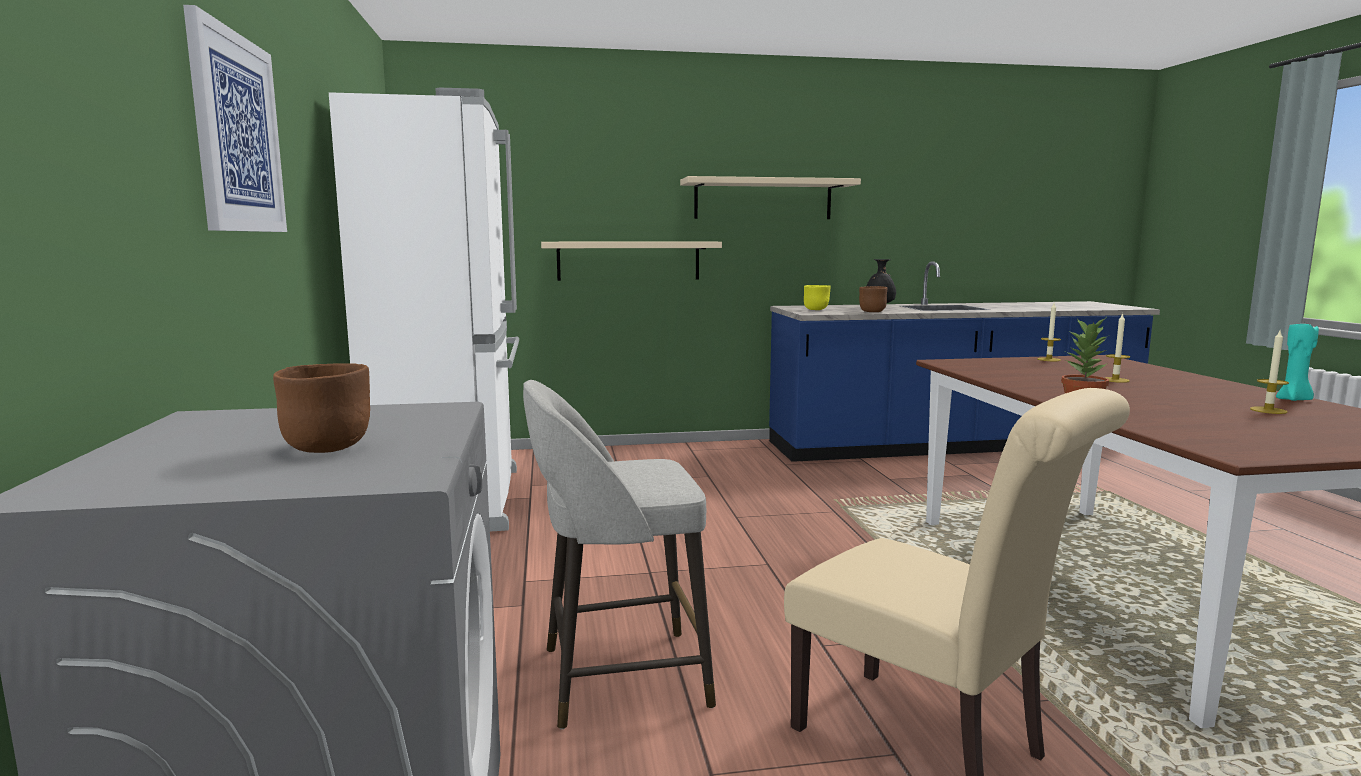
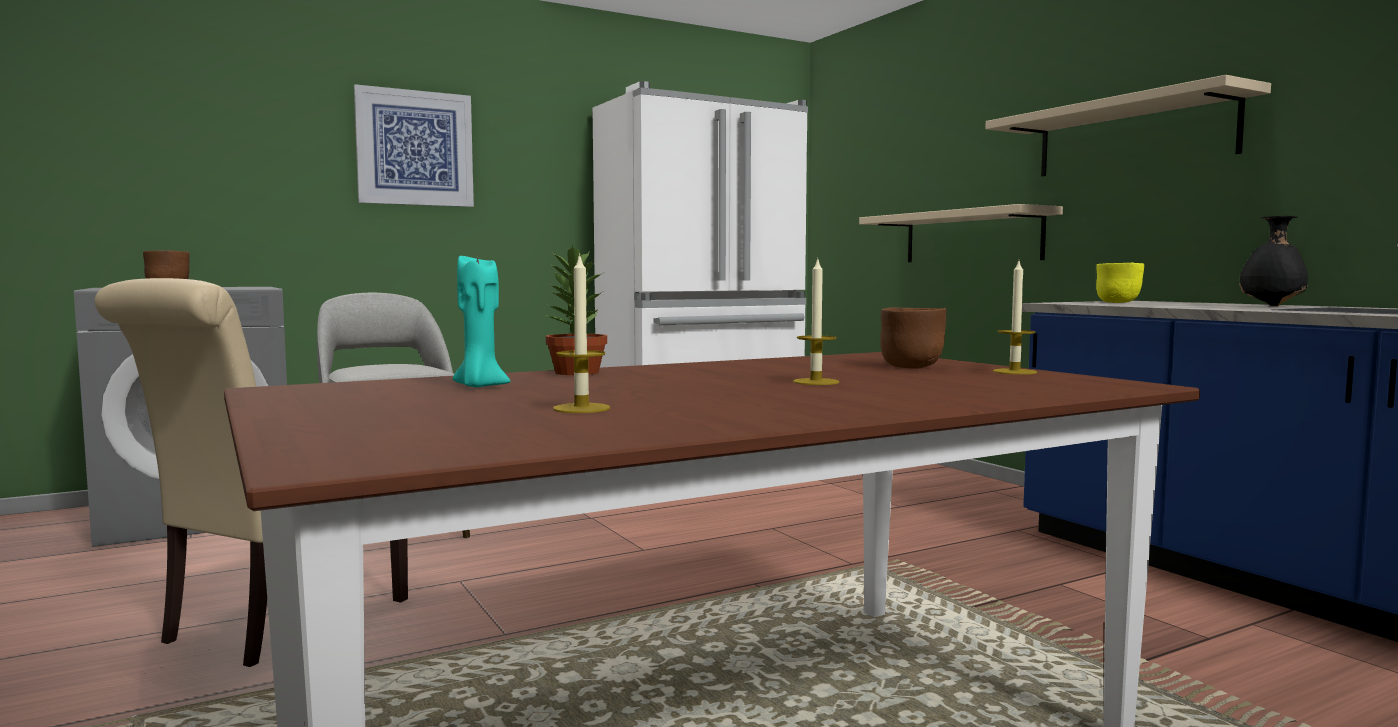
camera: 70 degrees right, 5 degrees down
(871, 312) = (1156, 306): brown bowl -> brown bowl (911, 367)
(1294, 400) = (716, 422): turquoise candle -> turquoise candle (479, 386)

